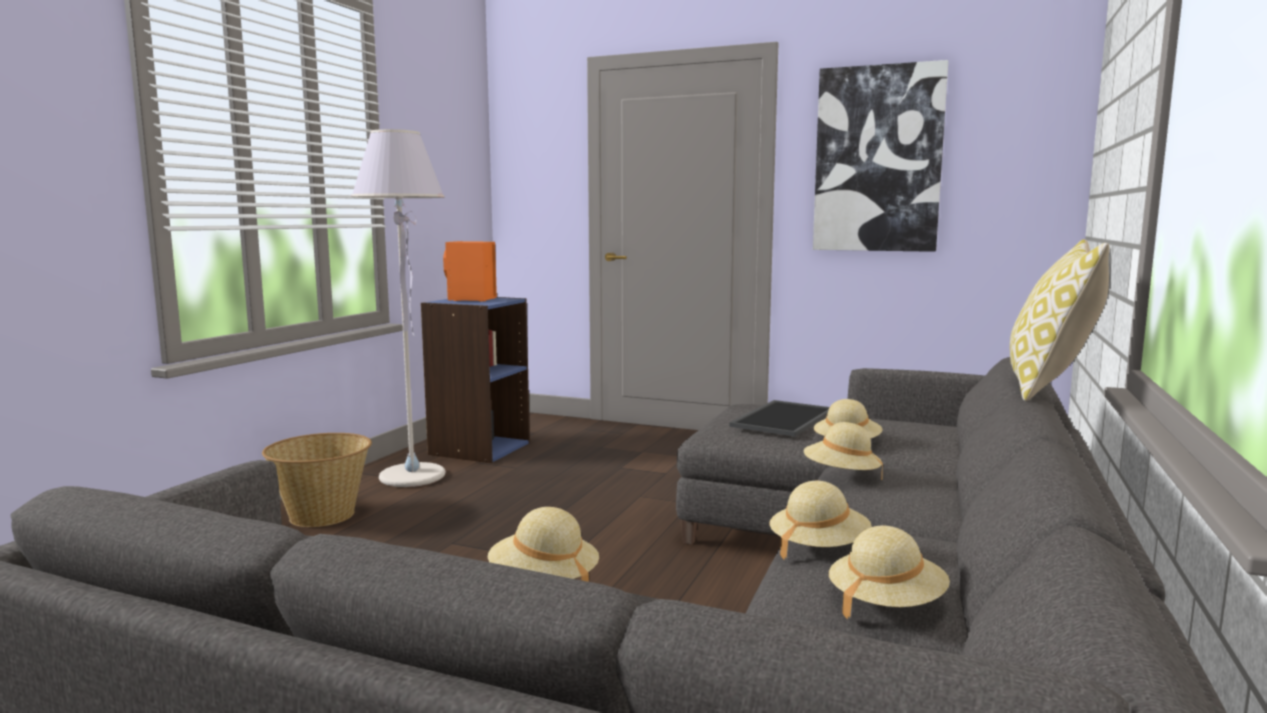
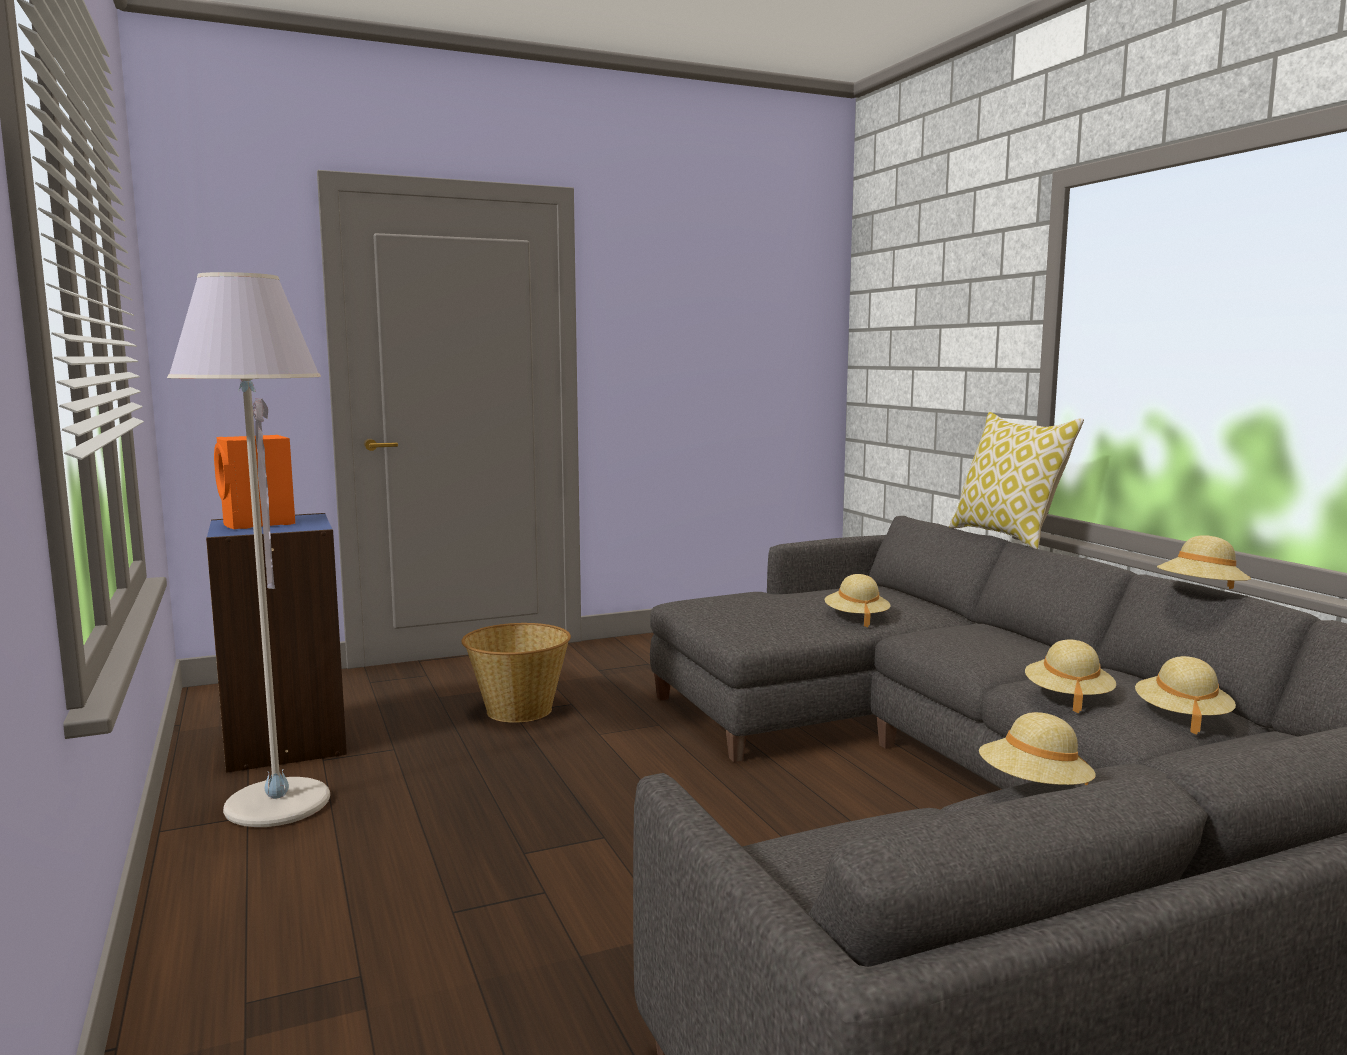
camera: 45 degrees left, 0 degrees up
(323, 515) = (267, 896): basket -> basket (518, 710)
(782, 418) = (763, 607): tray -> none
(841, 475) = (936, 642): beige hat -> beige hat (1201, 593)
(878, 159) = (681, 327): picture -> none

